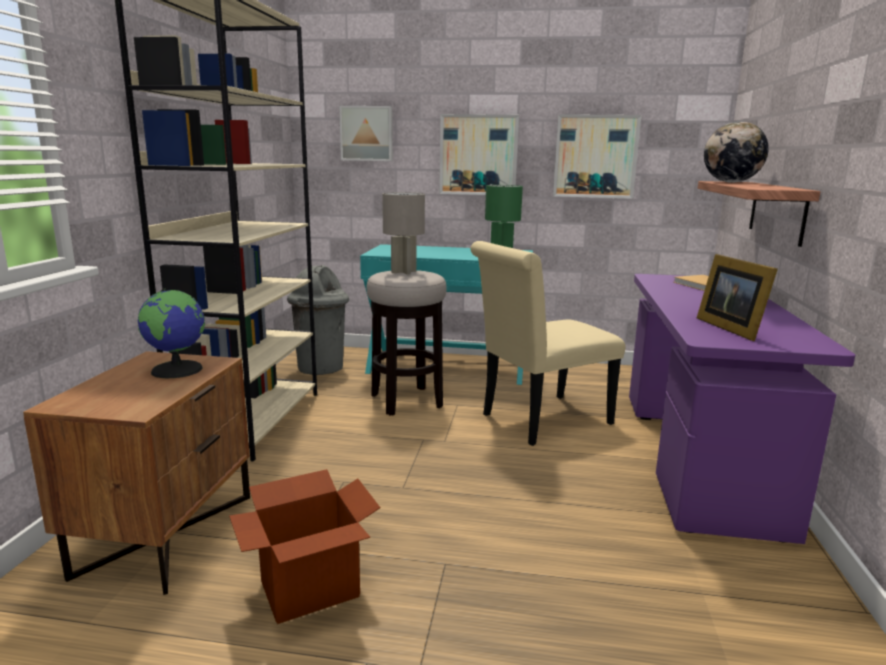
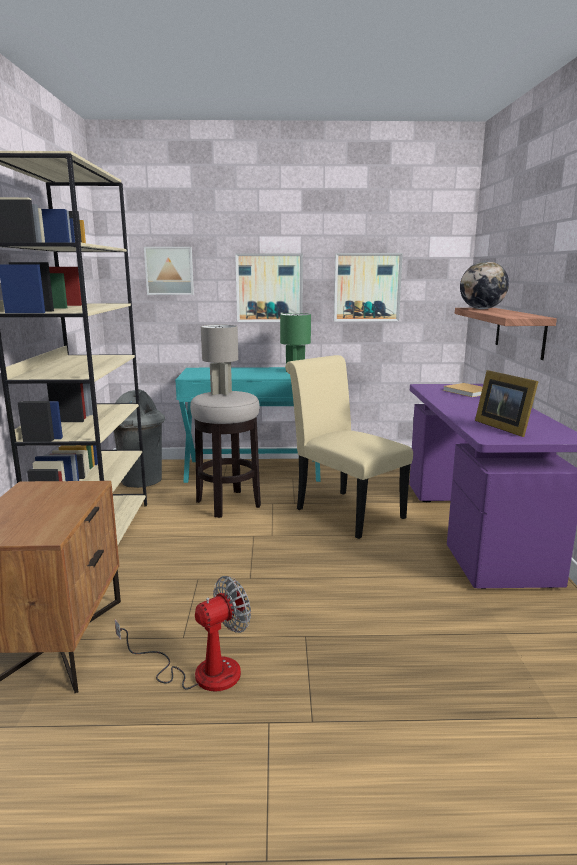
camera: 10 degrees left, 0 degrees up
(178, 369) = (60, 496): globe -> none
(309, 590) = (201, 671): cardboard box -> fan
(539, 421) = (344, 511): beige chair -> beige chair turned 90 degrees clockwise

